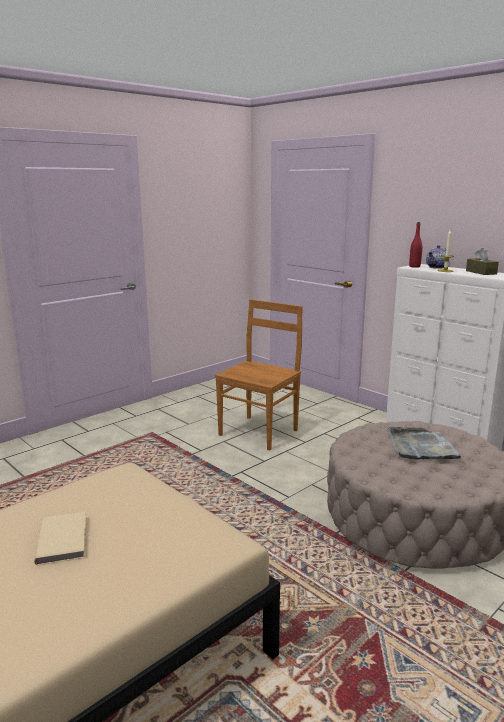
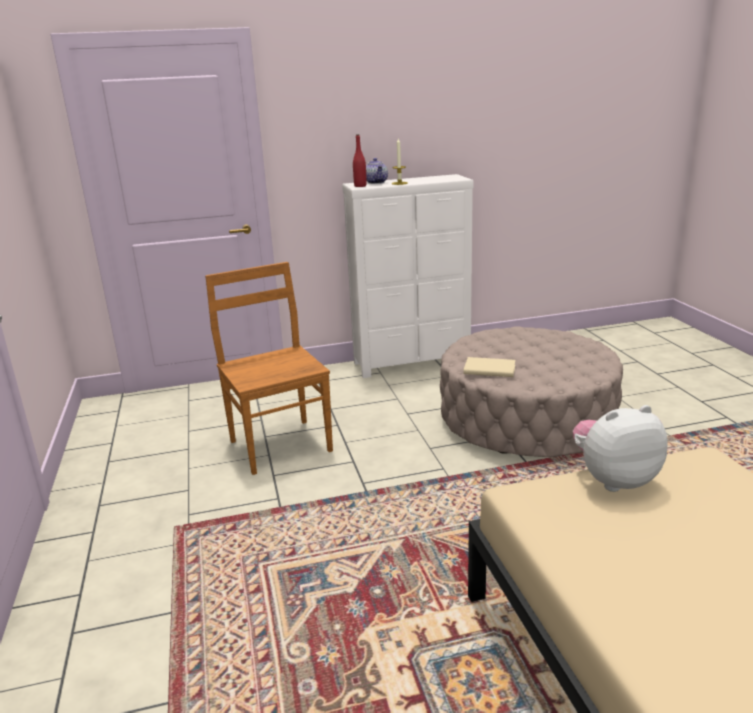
camera: 60 degrees left, 5 degrees up
(64, 539) = (677, 558): beige book -> beige book (489, 369)
(165, 503) = (613, 479): none -> plush toy
(421, 447) = (519, 350): grey tray -> none
(481, 272) = (424, 178): brown tissue box -> none

